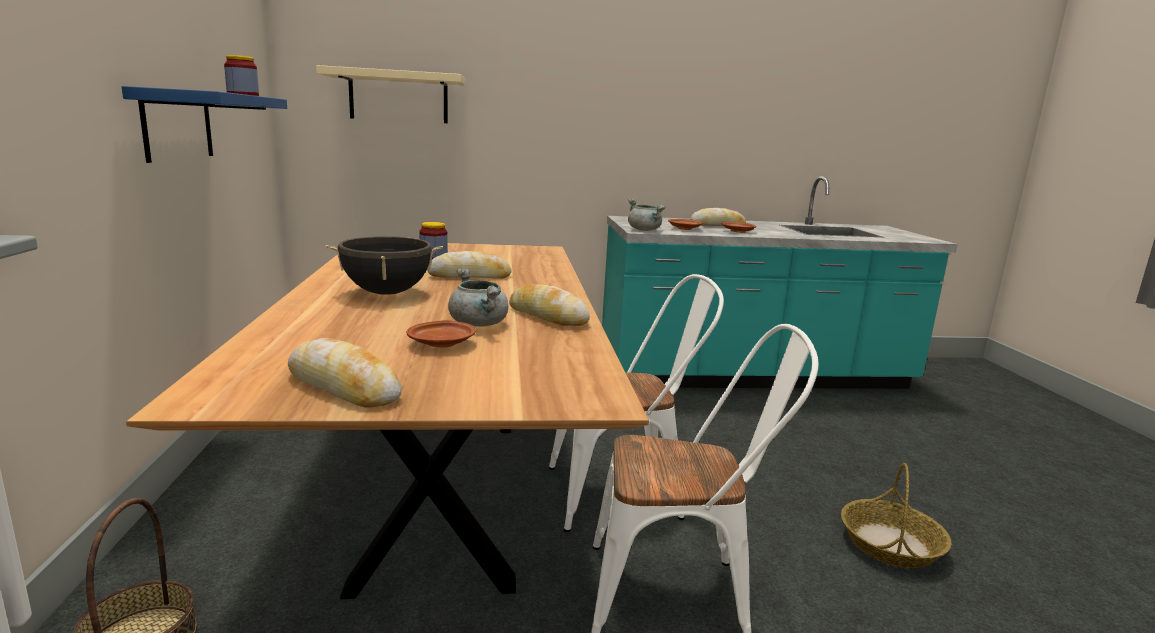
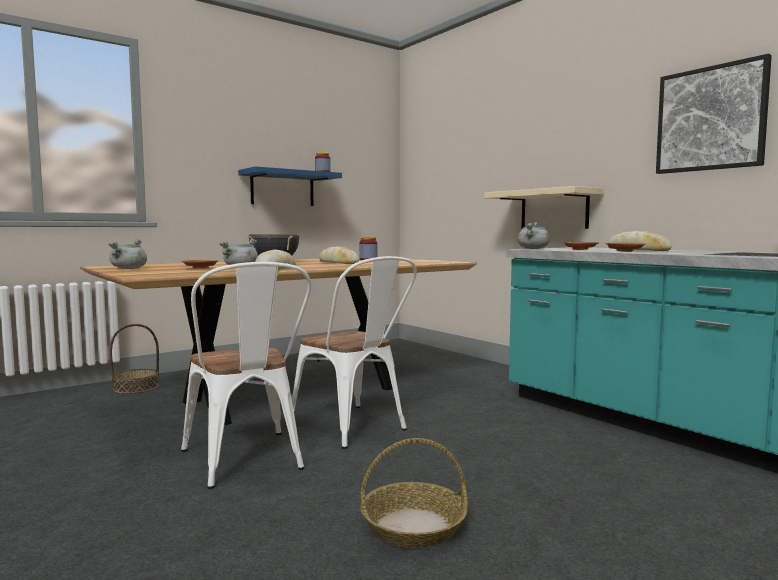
camera: 60 degrees right, 10 degrees down
(343, 386) = (128, 268): bread -> grey cooking pot
(398, 97) = (449, 168): beige shelf -> beige shelf (554, 210)
(744, 102) = (710, 119): none -> picture

